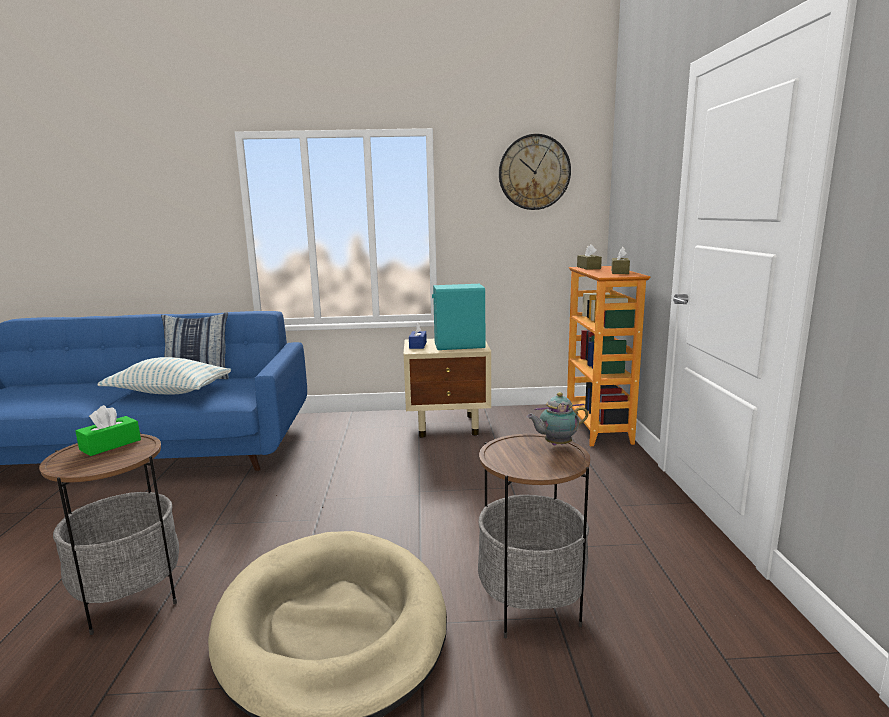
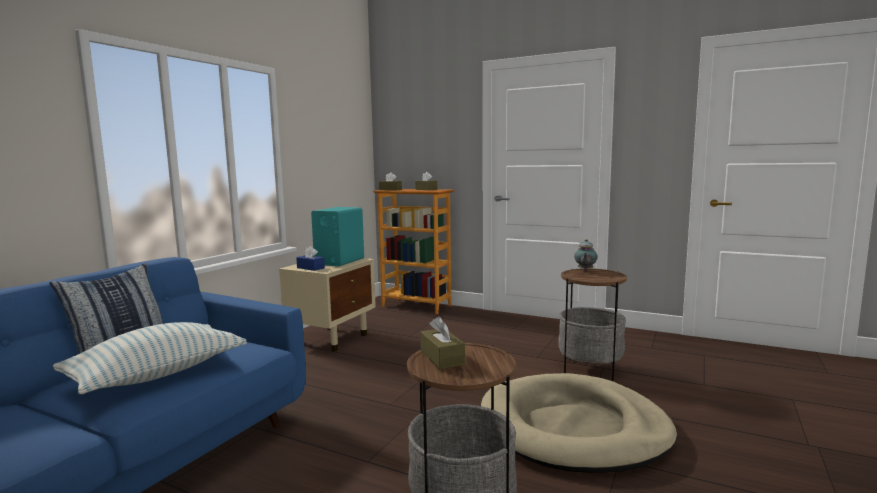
camera: 60 degrees left, 5 degrees down
(110, 445) = (442, 358): green tissue box -> brown tissue box
(534, 172) = (336, 116): wall clock -> none

